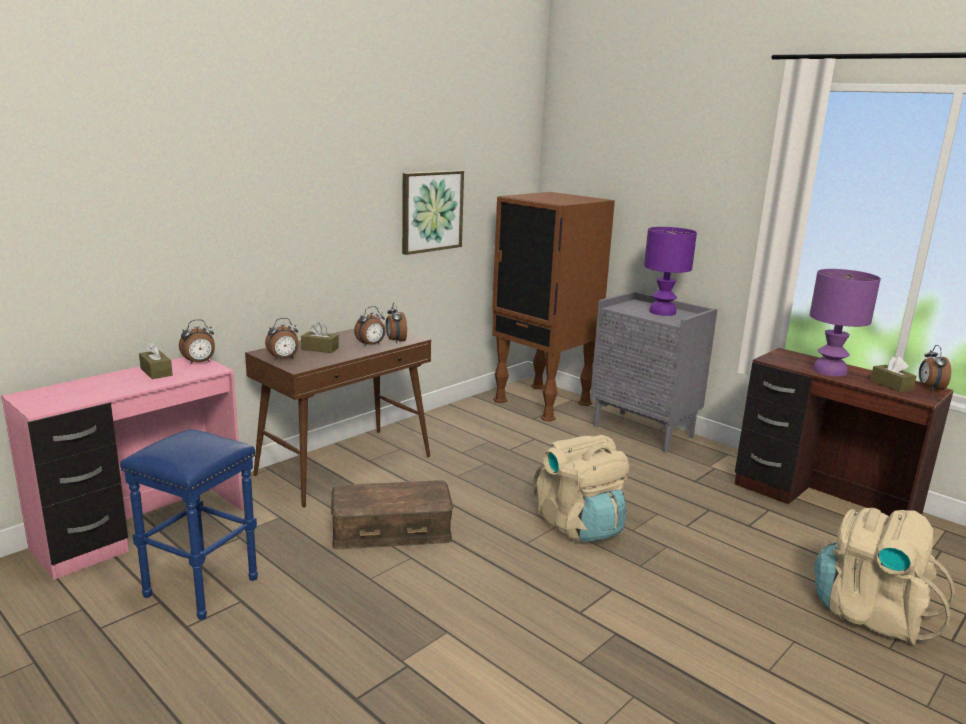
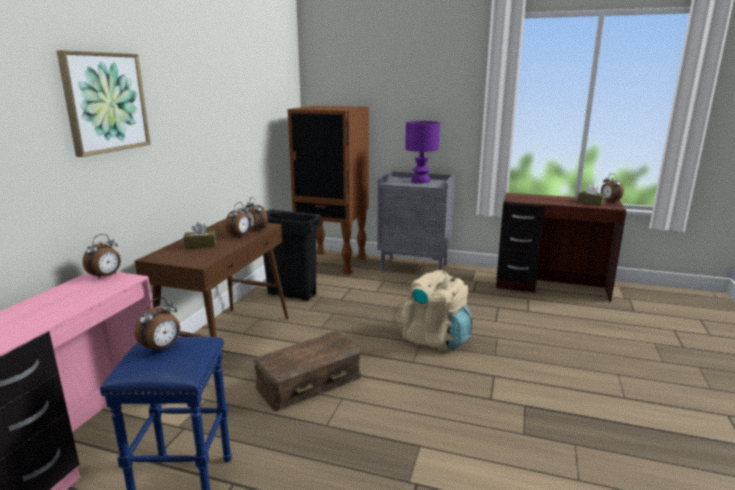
camera: 25 degrees left, 0 degrees up
(156, 372) = (70, 292): brown tissue box -> none
(284, 359) = (179, 259): alarm clock -> alarm clock (162, 348)
(431, 211) = (244, 123): picture -> picture (105, 102)
(458, 430) = (292, 294): none -> black trash can
(829, 371) = (551, 201): purple table lamp -> none
(870, 614) = (635, 345): beige backpack -> none

